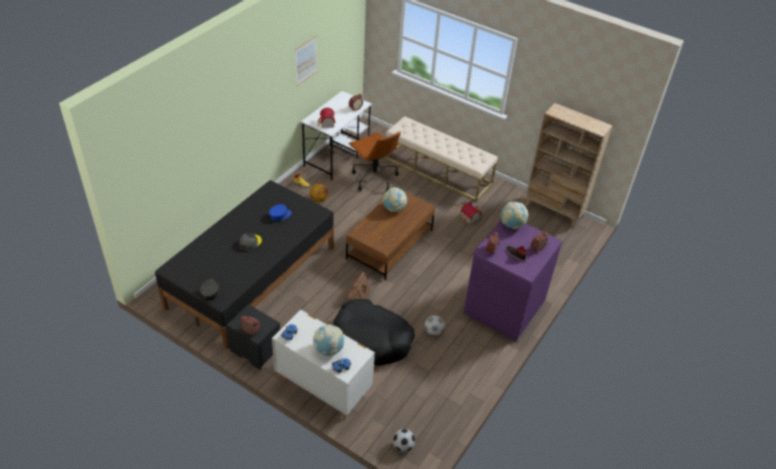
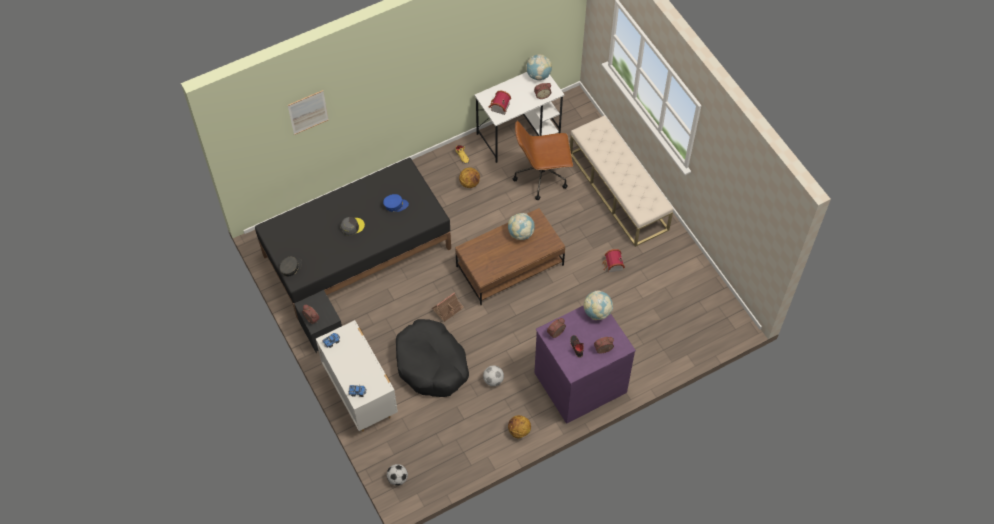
camera: 30 degrees right, 15 degrees up
(306, 60) = (485, 41): picture -> picture (308, 112)
(328, 349) = (356, 370): globe -> globe (538, 75)
(374, 178) = (542, 176): brown office chair -> brown office chair turned 90 degrees clockwise
(482, 362) = (519, 431): none -> basketball
(553, 211) = (712, 292): beige bookcase -> none

